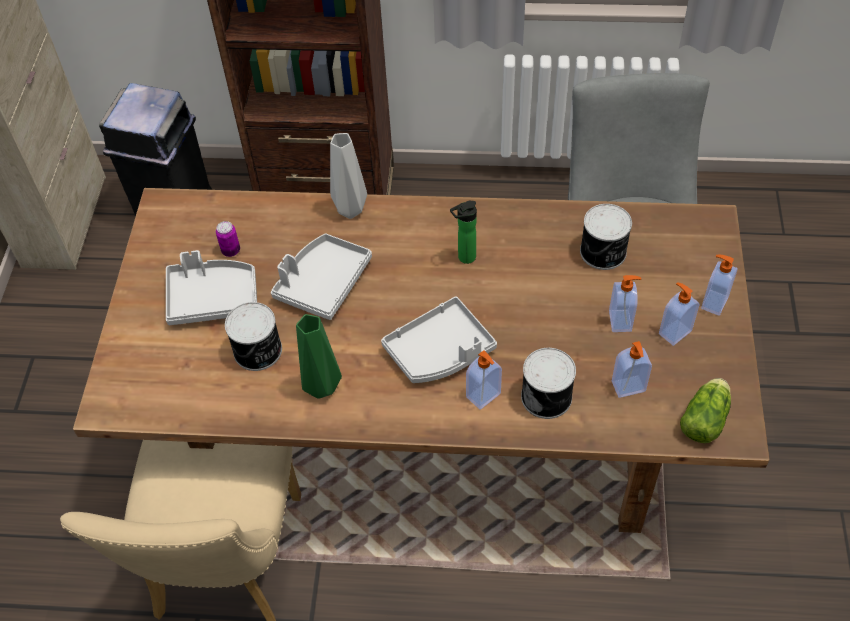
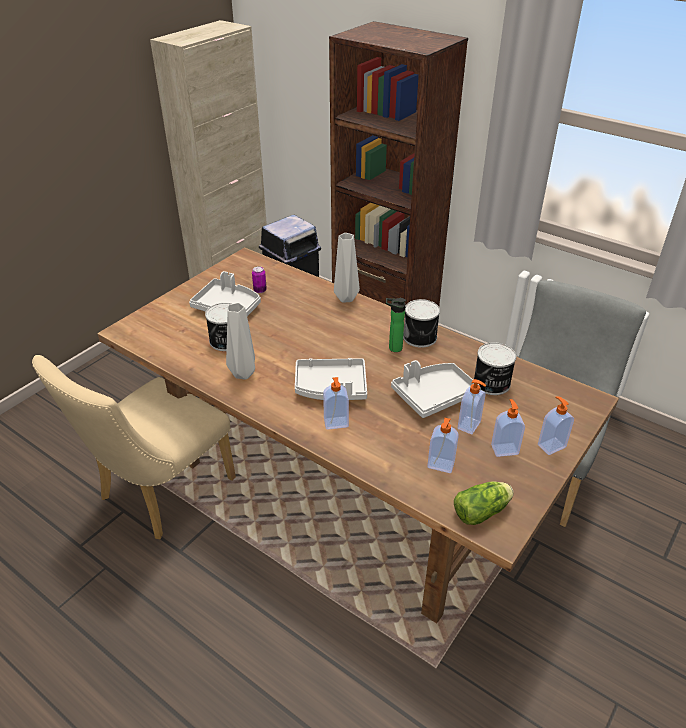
camera: 30 degrees right, 15 degrees down
(320, 388) = (242, 374): green vase -> grey vase
(323, 283) = (295, 325): grey tray -> grey tray (433, 395)
(547, 396) = (378, 443): can -> can (421, 337)

